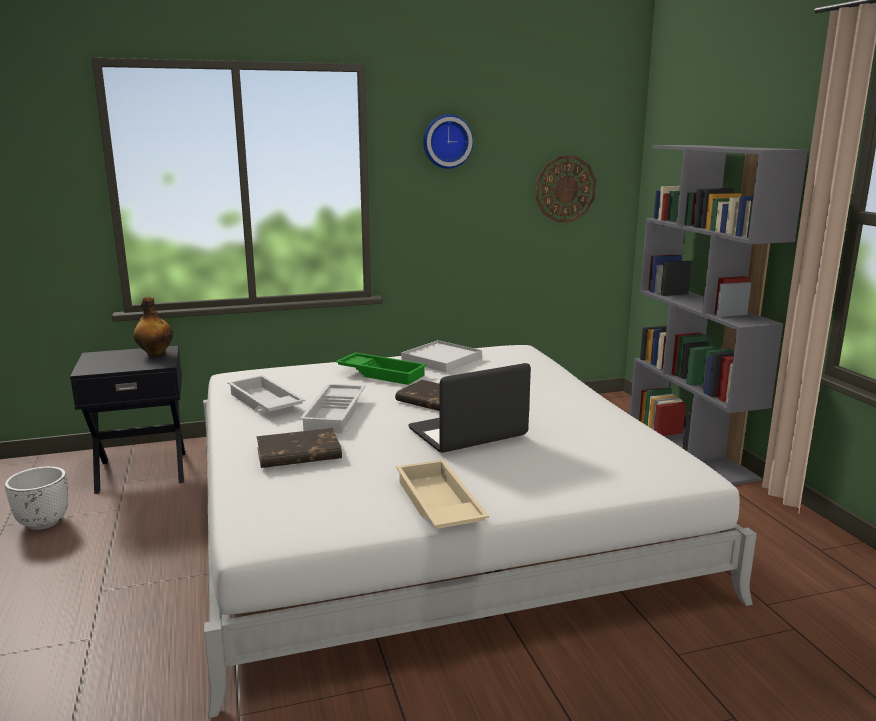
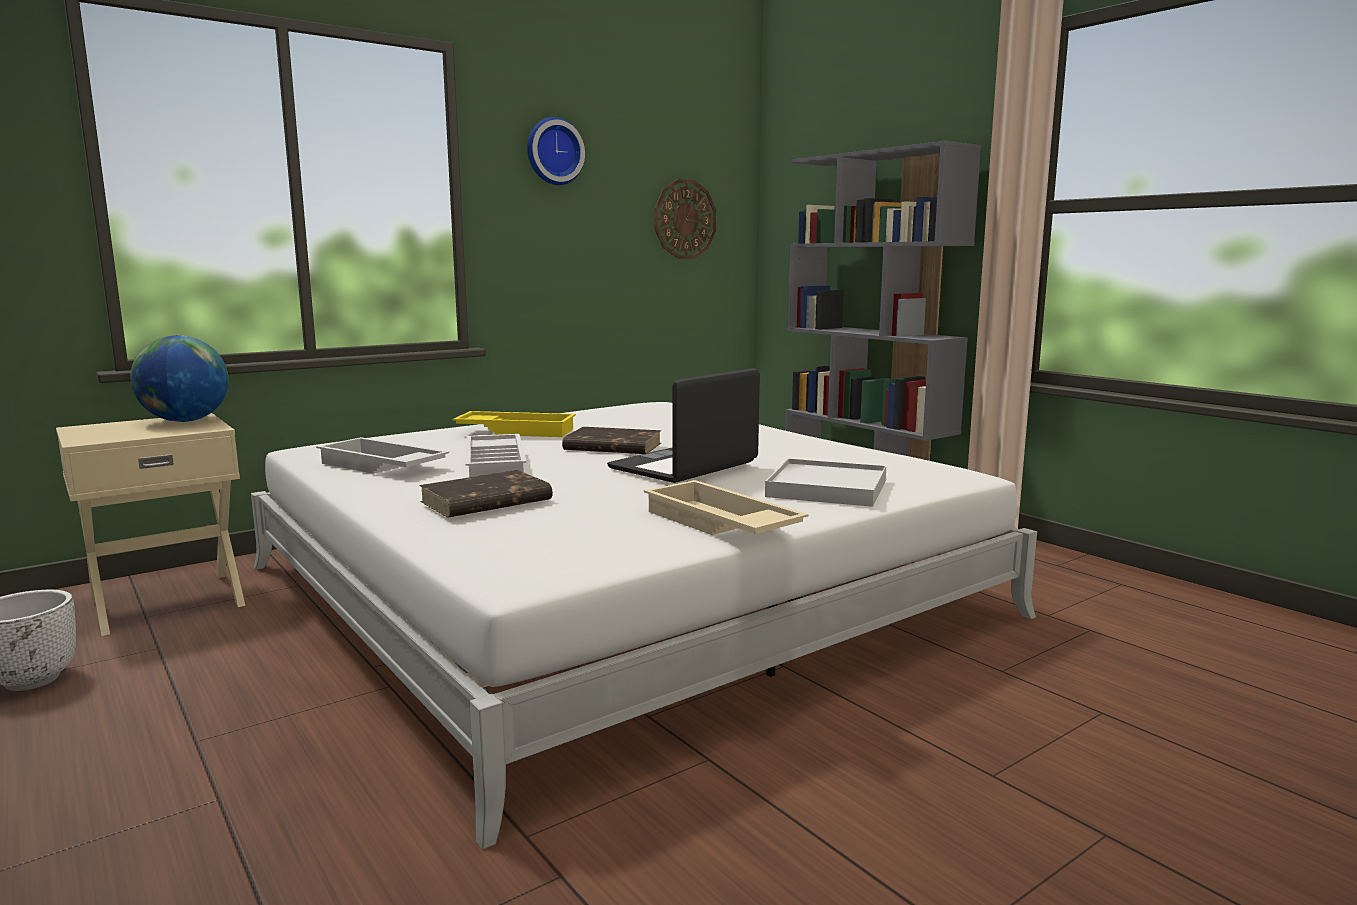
camera: 20 degrees left, 5 degrees down
(142, 471) = (167, 601): black nightstand -> beige nightstand
(155, 354) = (185, 421): bottle -> globe
(382, 373) = (517, 431): green tray -> yellow tray
(441, 359) = (580, 415): white tray -> white tray (827, 488)

